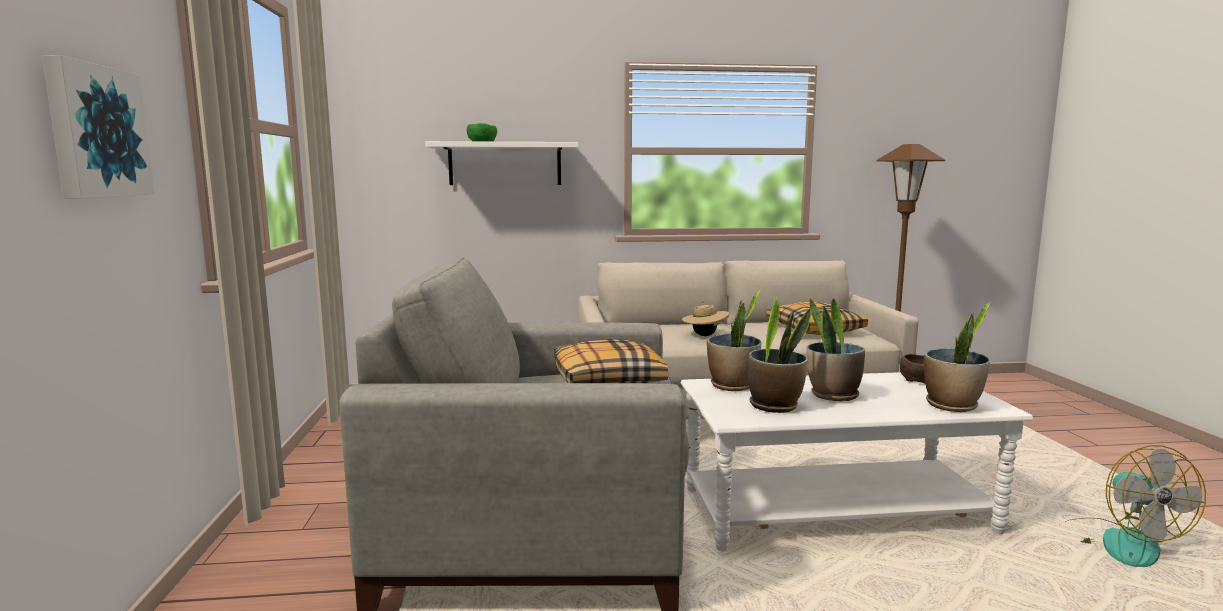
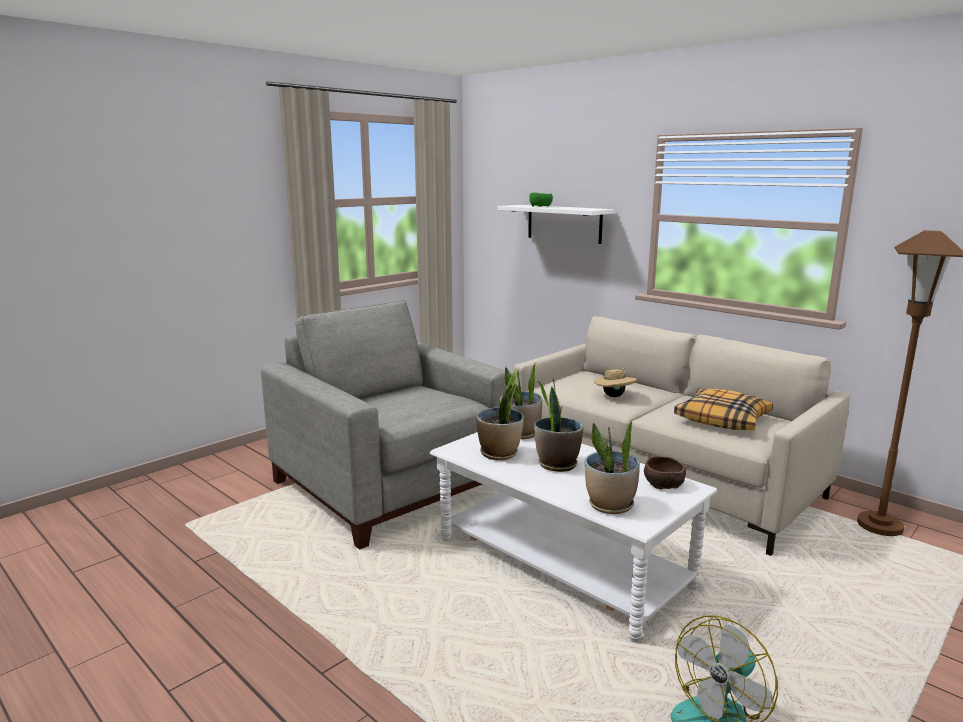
camera: 50 degrees right, 5 degrees up
(95, 131) = (219, 223): picture -> none
(607, 379) = (432, 400): pillow -> none

